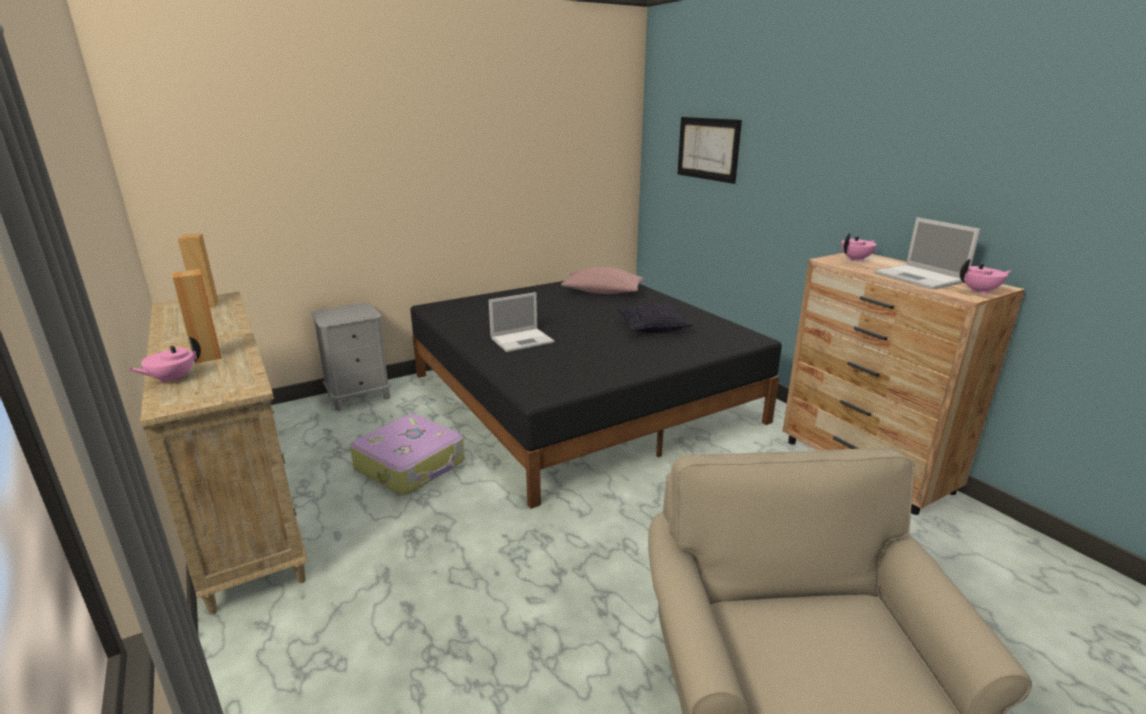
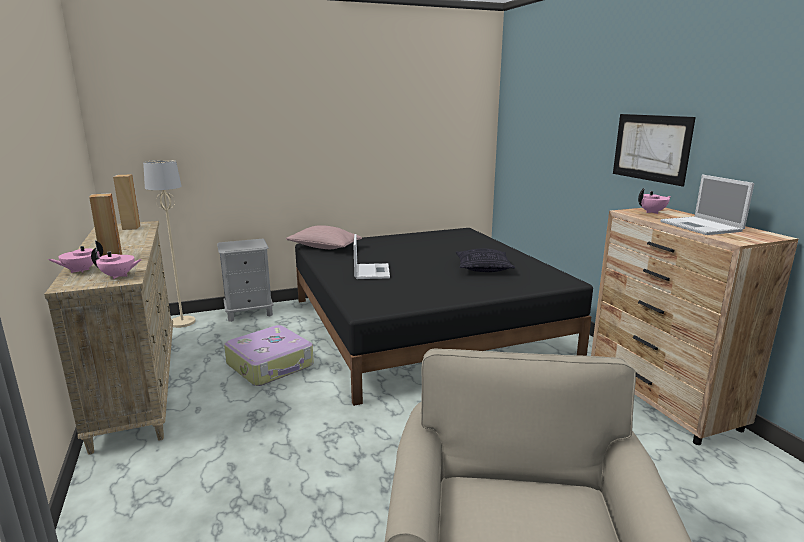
camera: 10 degrees right, 5 degrees down
(275, 417) = (182, 322): none -> beige floor lamp
(523, 340) = (371, 271): laptop -> laptop turned 75 degrees counterclockwise
(602, 292) = (453, 241): pink pillow -> pink pillow (324, 248)
(707, 149) = (545, 123): picture -> picture (650, 148)
(980, 291) = (751, 238): pink teapot -> pink teapot (118, 276)

